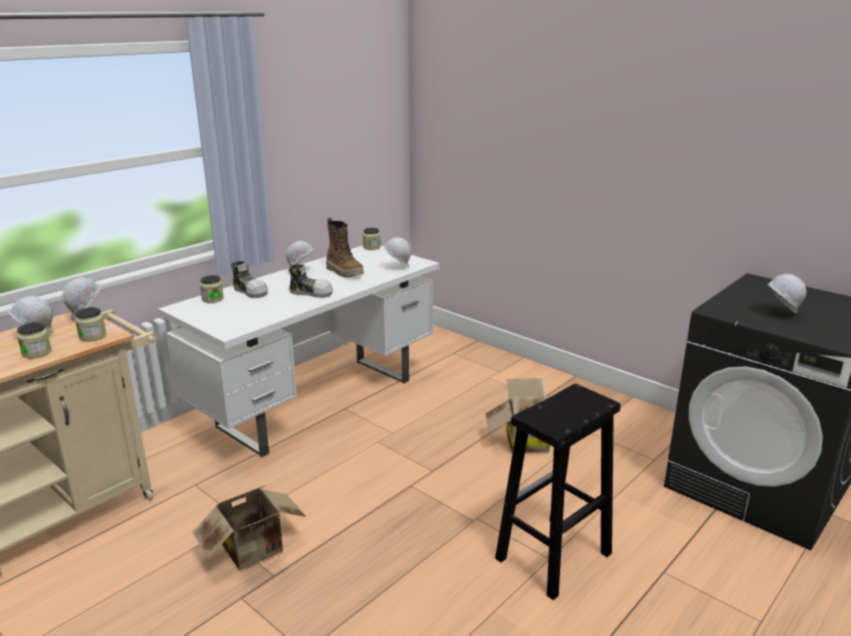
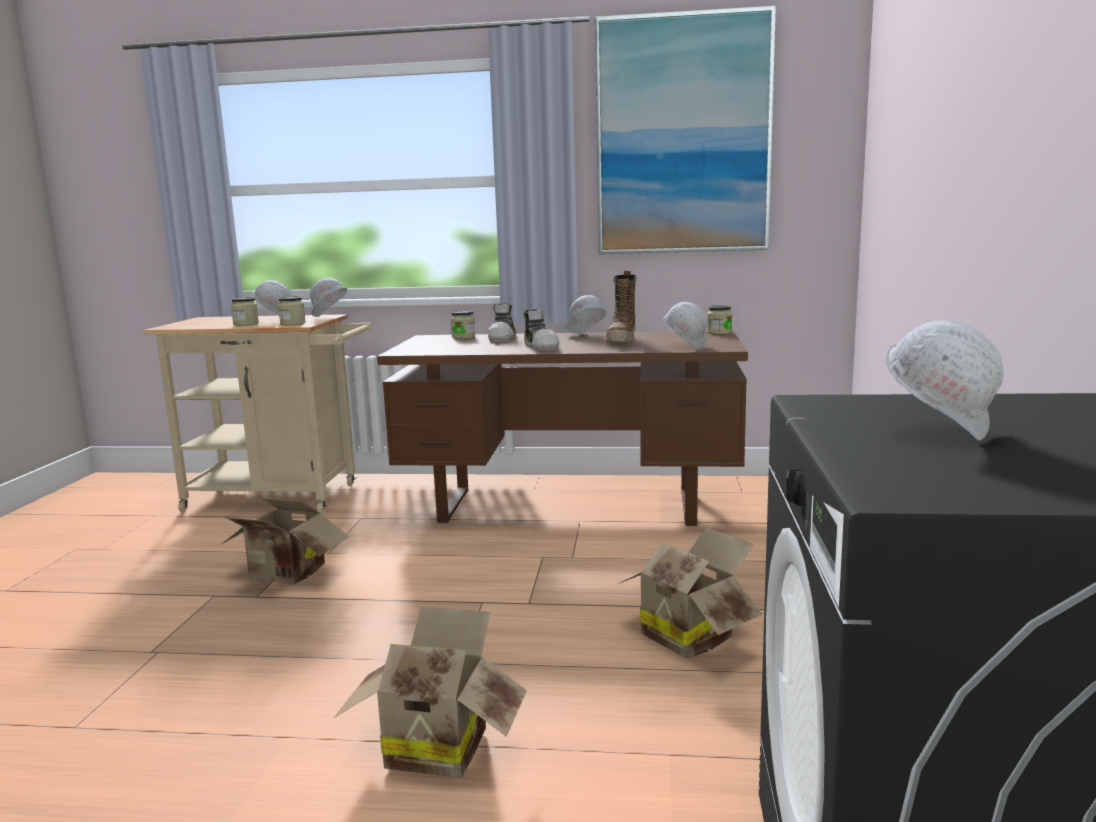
camera: 55 degrees right, 10 degrees down
(317, 104) = (683, 136): none -> picture
(317, 402) = (570, 506): white desk -> brown desk
(552, 557) = (437, 745): black stool -> cardboard box

